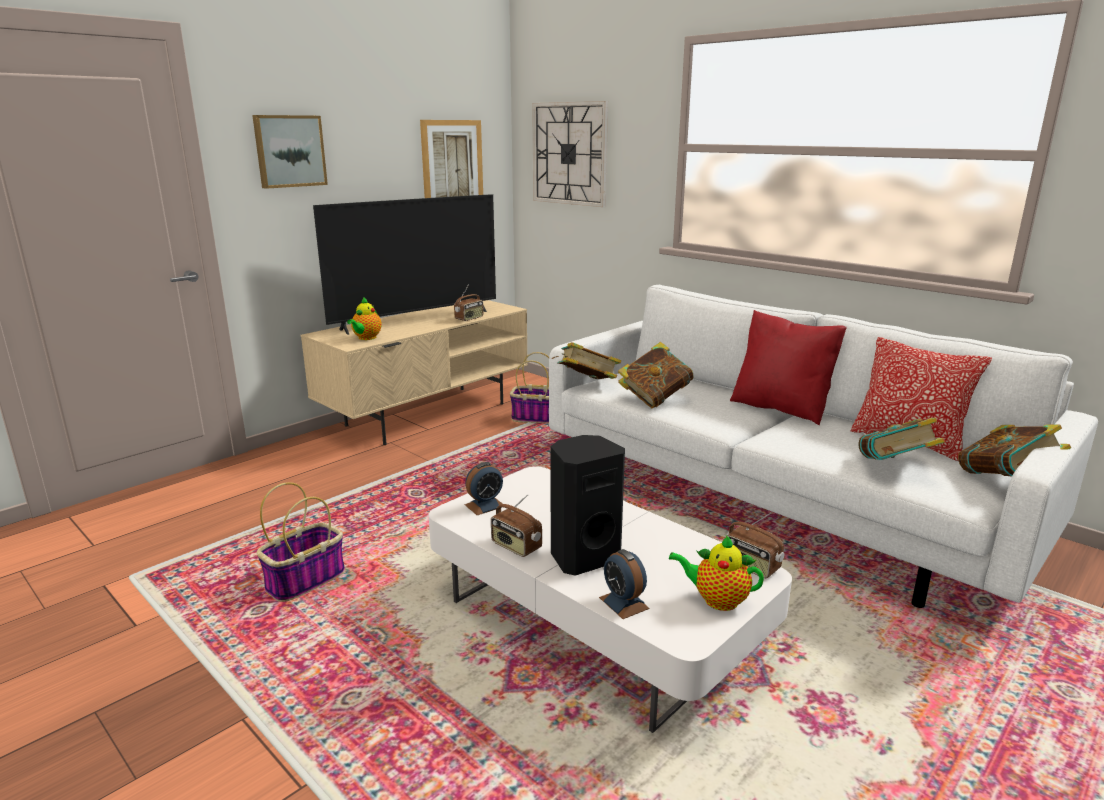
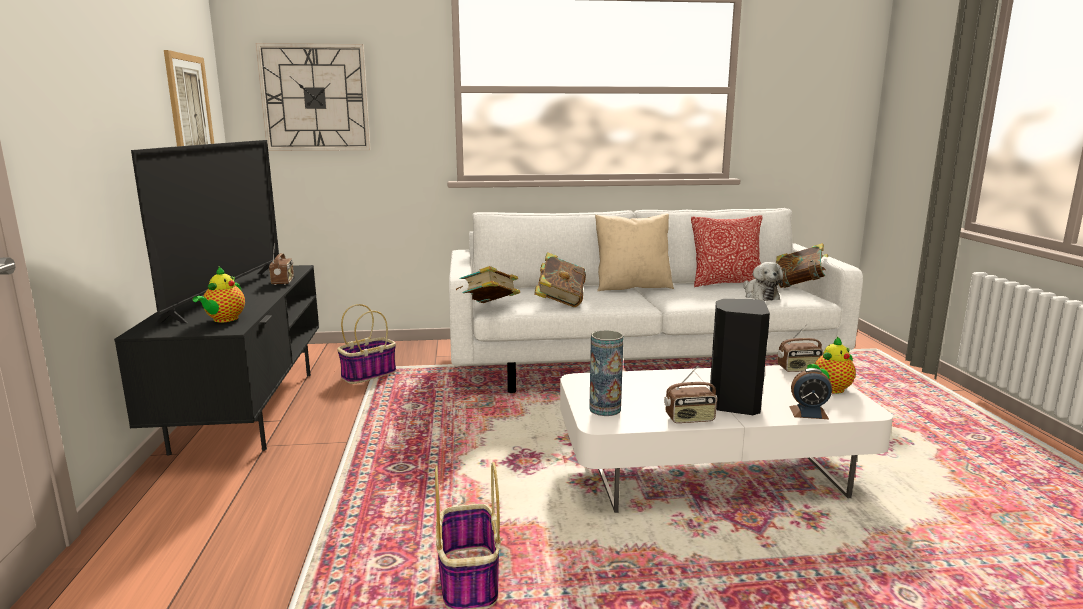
camera: 50 degrees left, 5 degrees down
(289, 151) = (69, 75): picture -> none
(366, 338) = (224, 320): teapot -> teapot turned 45 degrees clockwise
(427, 414) = (247, 409): beige tv stand -> black tv stand
(485, 505) = (605, 409): alarm clock -> vase
(781, 408) = (632, 287): red pillow -> beige pillow
(894, 469) = (760, 295): book -> plush toy

